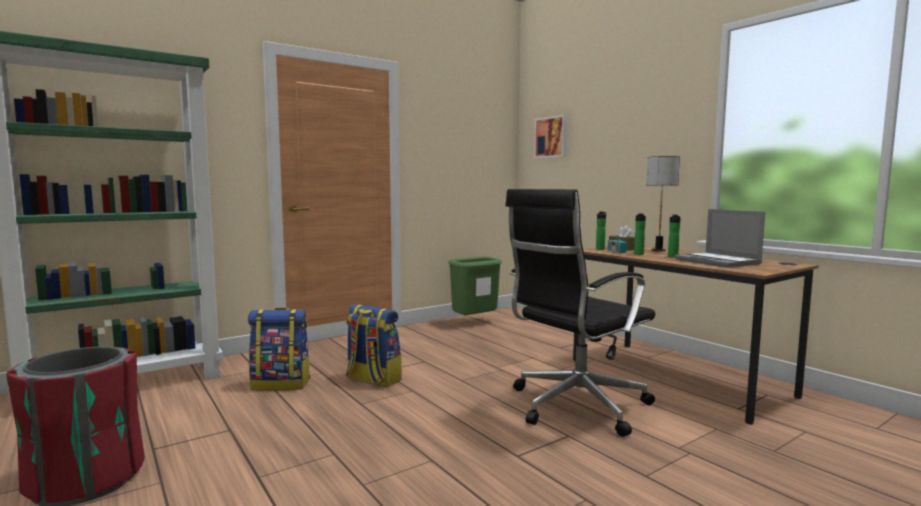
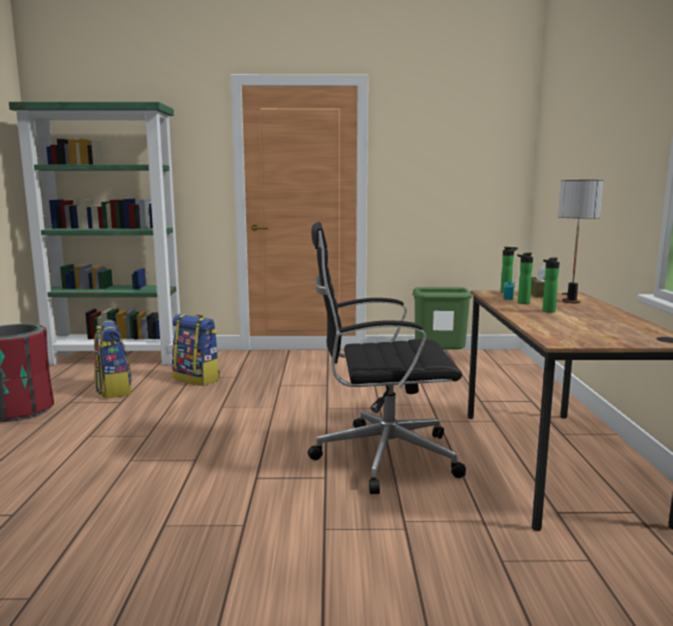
camera: 35 degrees right, 5 degrees up
(372, 380) = (260, 391): backpack -> backpack (114, 390)
(551, 137) = (554, 146): picture -> none
(718, 262) = (575, 324): laptop -> none

